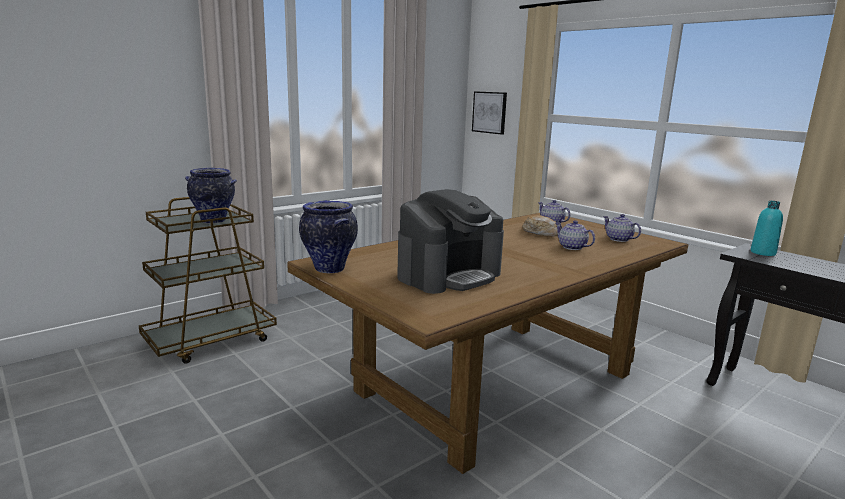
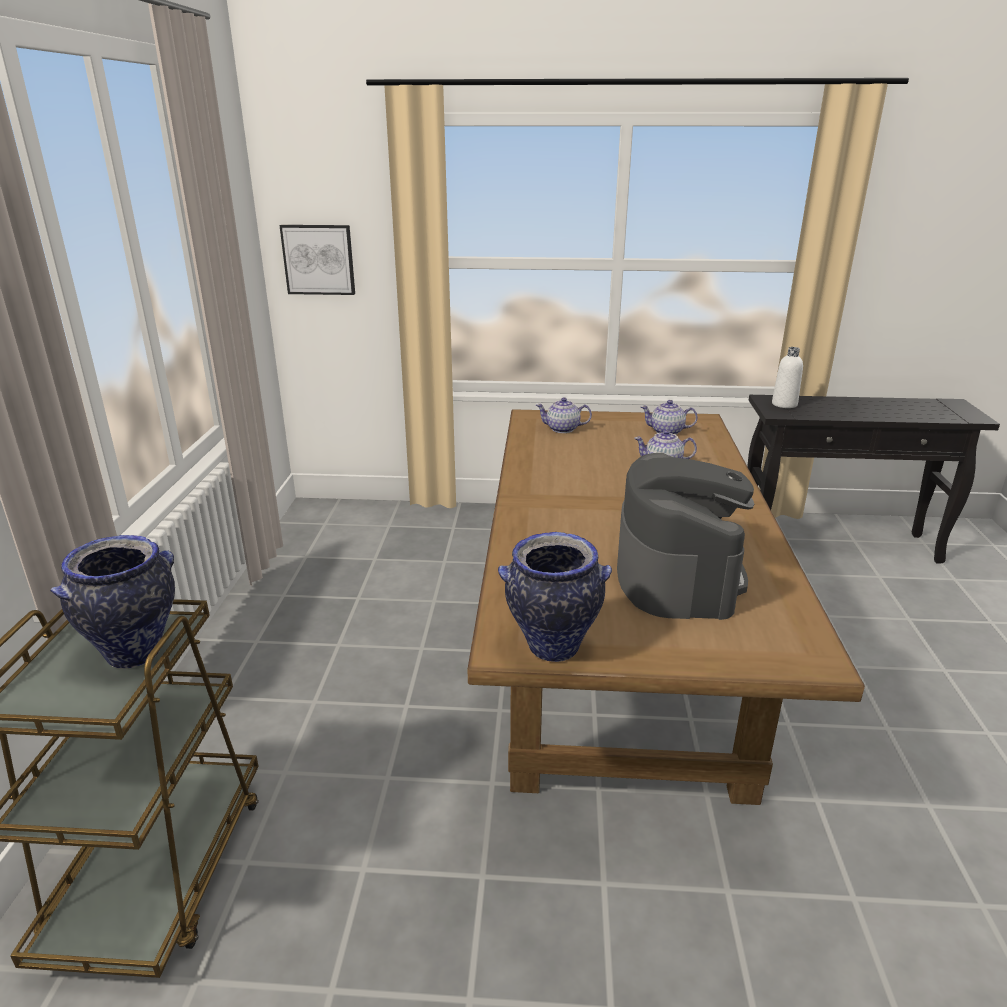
camera: 45 degrees left, 10 degrees up
(541, 233) = (591, 452): bread -> none
(763, 253) = (784, 404): turquoise bottle -> white bottle

